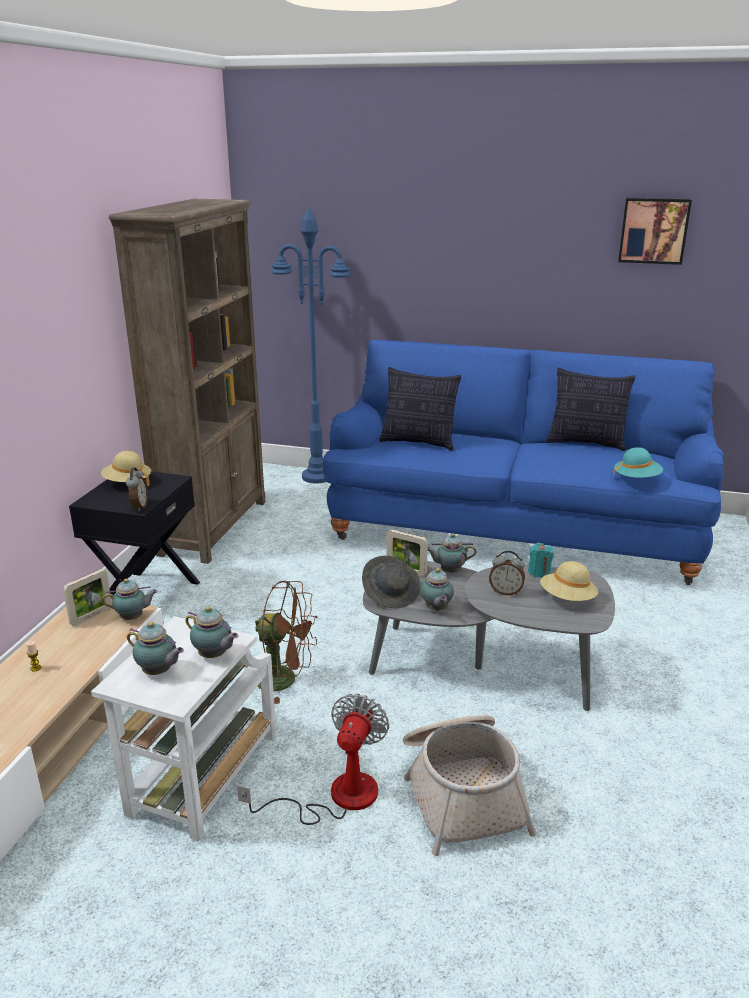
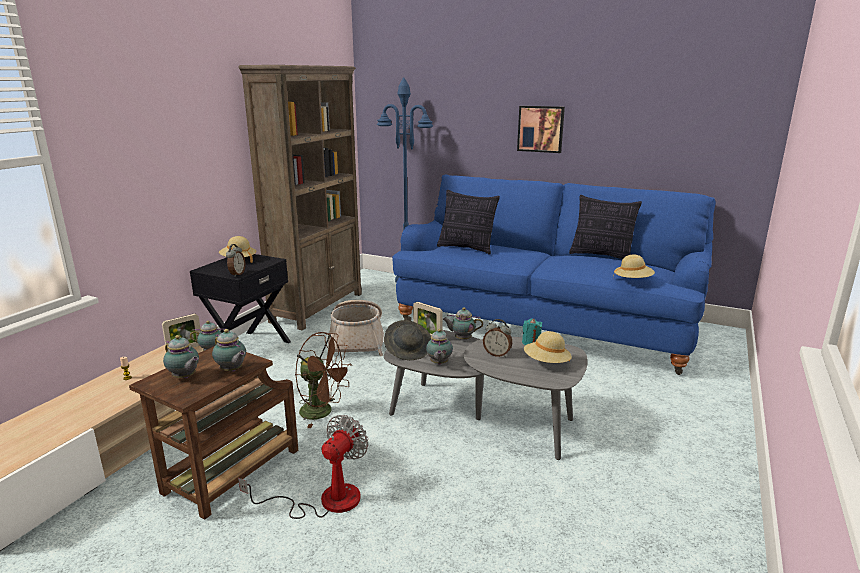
camera: 10 degrees right, 5 degrees down
(202, 777) = (229, 474): white side table -> brown side table
(461, 792) = (427, 509): basket -> basket (357, 341)
(636, 479) = (633, 280): turquoise hat -> beige hat
(653, 230) = (665, 90): picture -> picture (541, 129)

